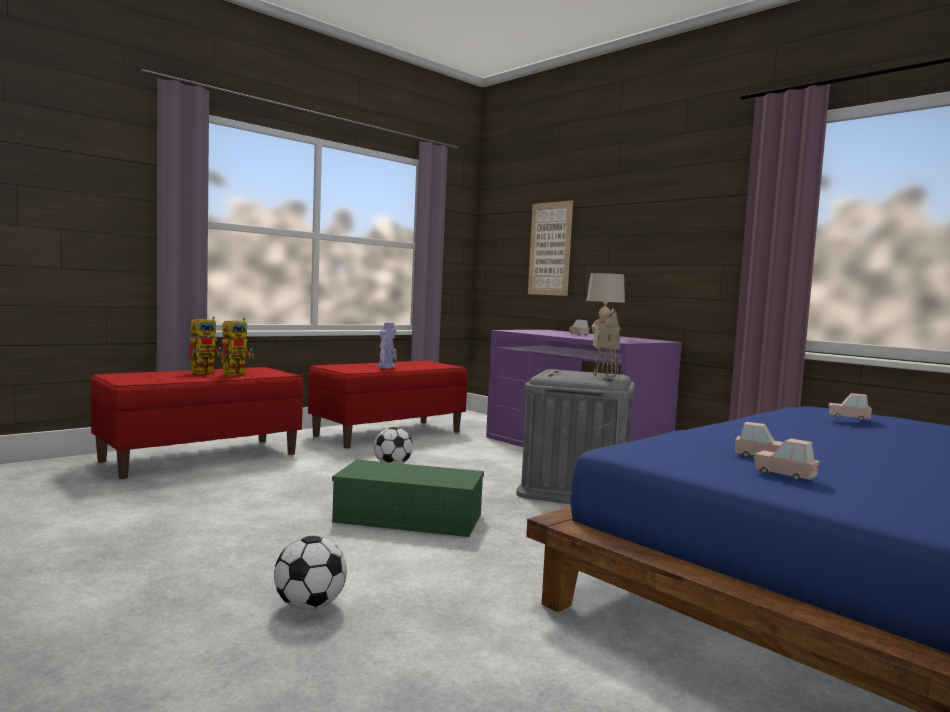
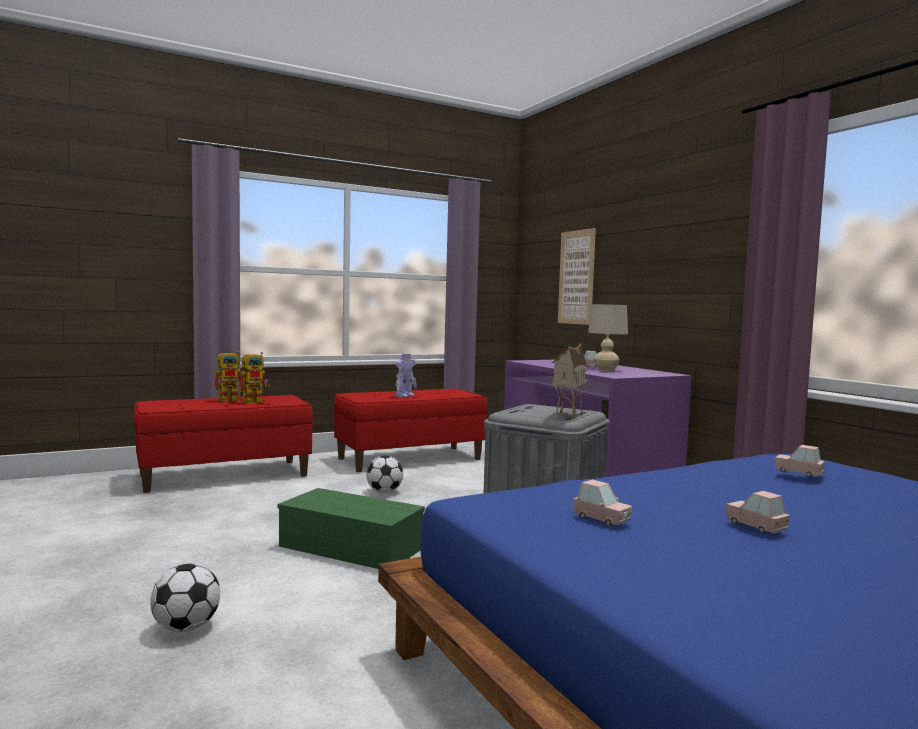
camera: 15 degrees right, 0 degrees up
(784, 475) = (588, 544): pink toy car -> pink toy car (755, 526)

